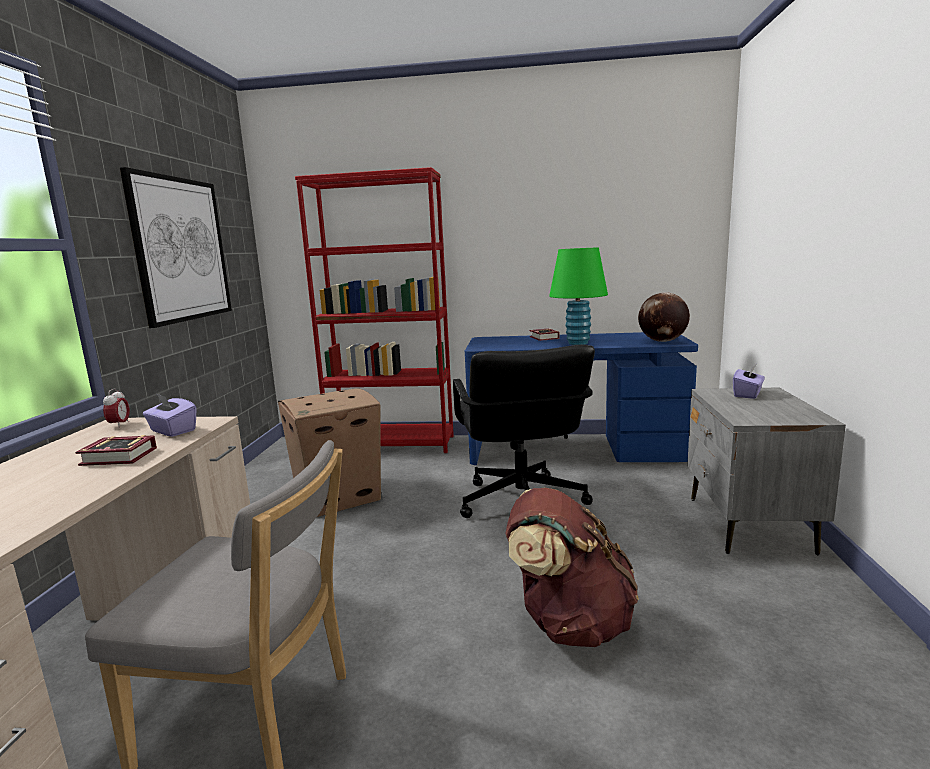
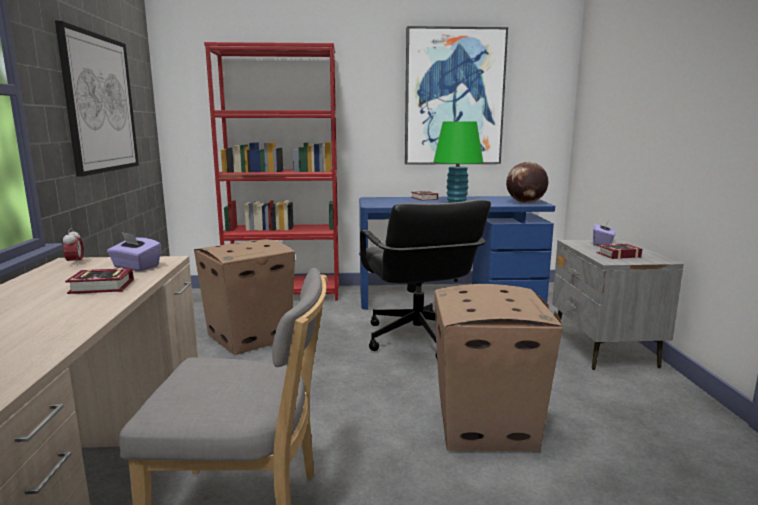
camera: 10 degrees left, 0 degrees up
(569, 622) = (486, 424): brown backpack -> cardboard box
(578, 220) = (454, 97): none -> picture
(758, 411) = (616, 255): none -> book

